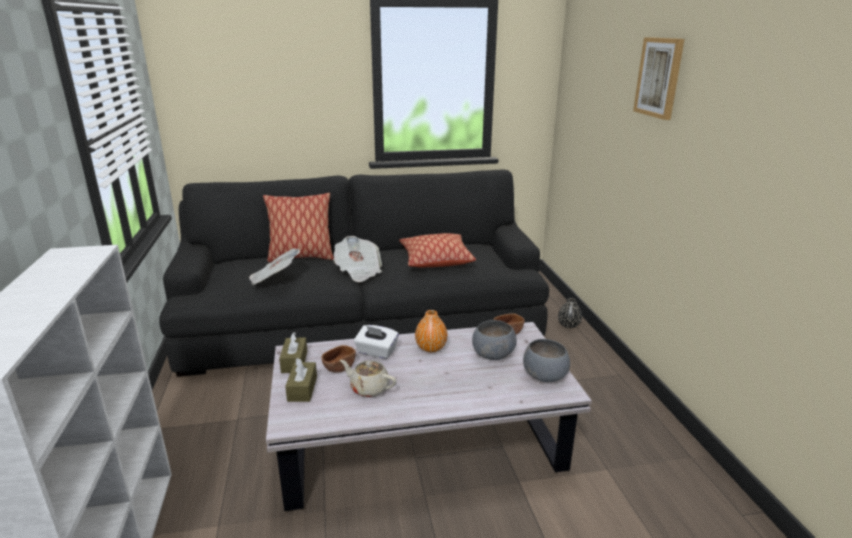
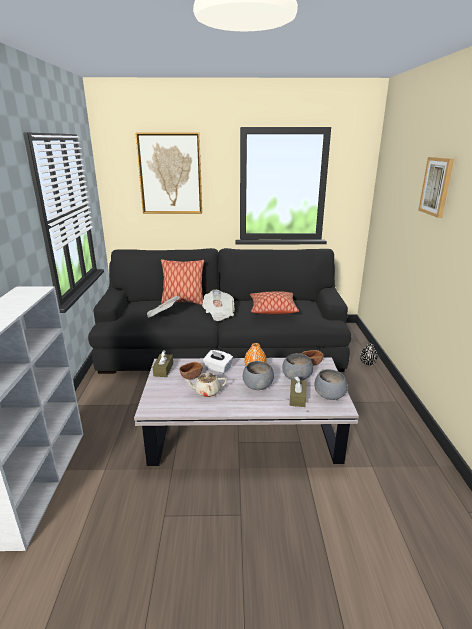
camera: 10 degrees right, 0 degrees up
(267, 66) = (170, 174): none -> picture
(302, 389) = (164, 387): brown tissue box -> brown tissue box (297, 398)
(369, 388) = (207, 391): beige teapot -> beige teapot turned 45 degrees counterclockwise
(440, 372) = (257, 386): none -> grey bowl

